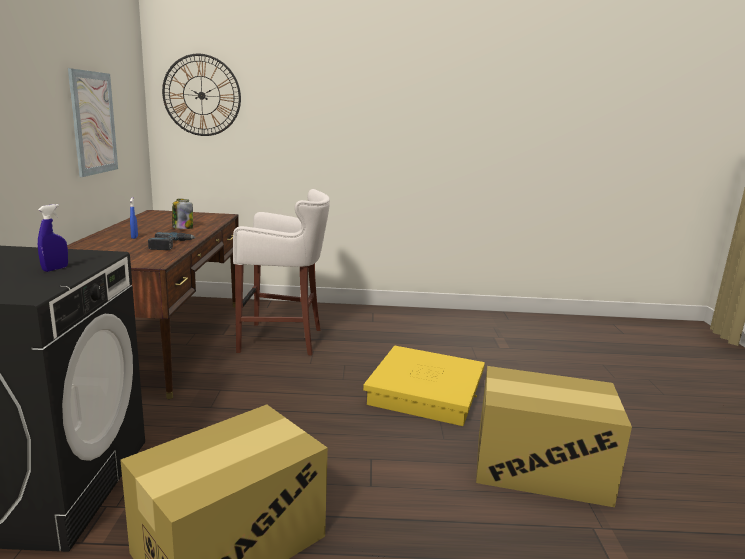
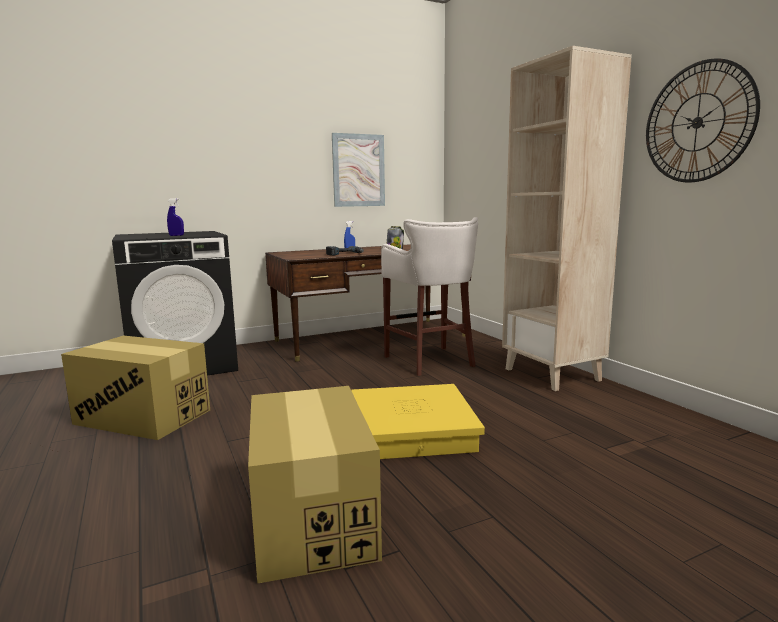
camera: 65 degrees right, 5 degrees down
(201, 95) = (469, 144): wall clock -> wall clock (697, 122)
(373, 315) = (553, 375): none -> beige bookcase

